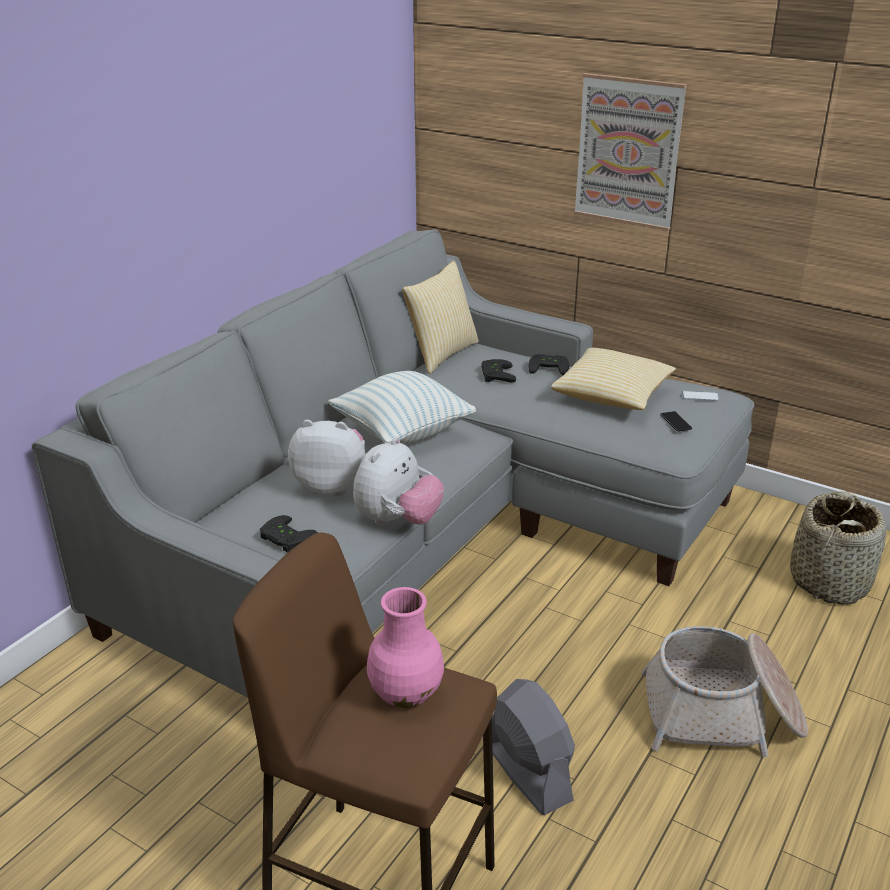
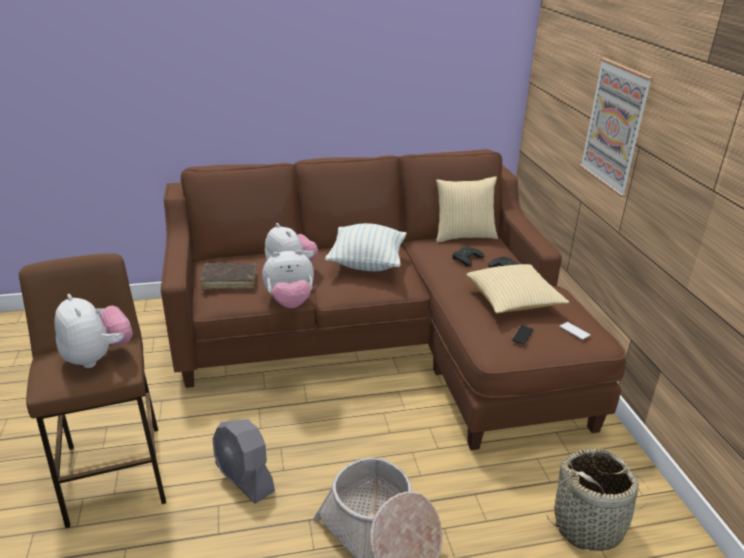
camera: 45 degrees right, 0 degrees up
(285, 538) = (229, 281): black game controller -> brown book
(405, 694) = (98, 357): pink vase -> plush toy
(425, 533) = (385, 339): grey sofa -> brown sofa
(527, 771) = (244, 478): grey fan -> grey fan turned 120 degrees clockwise

